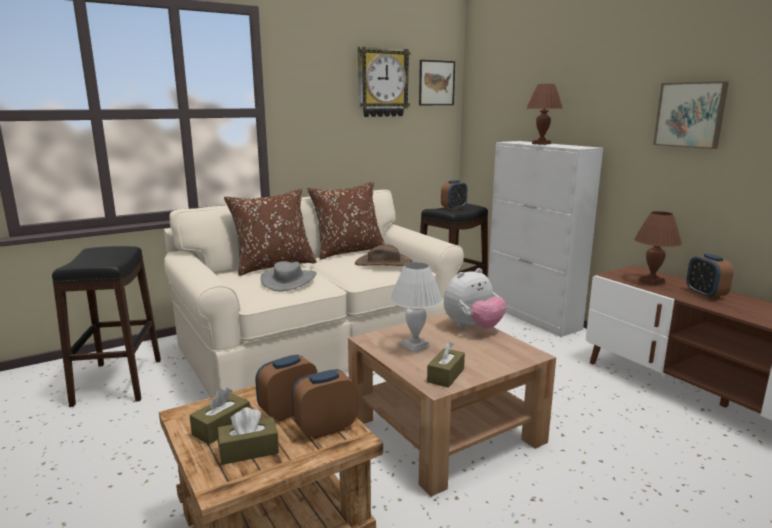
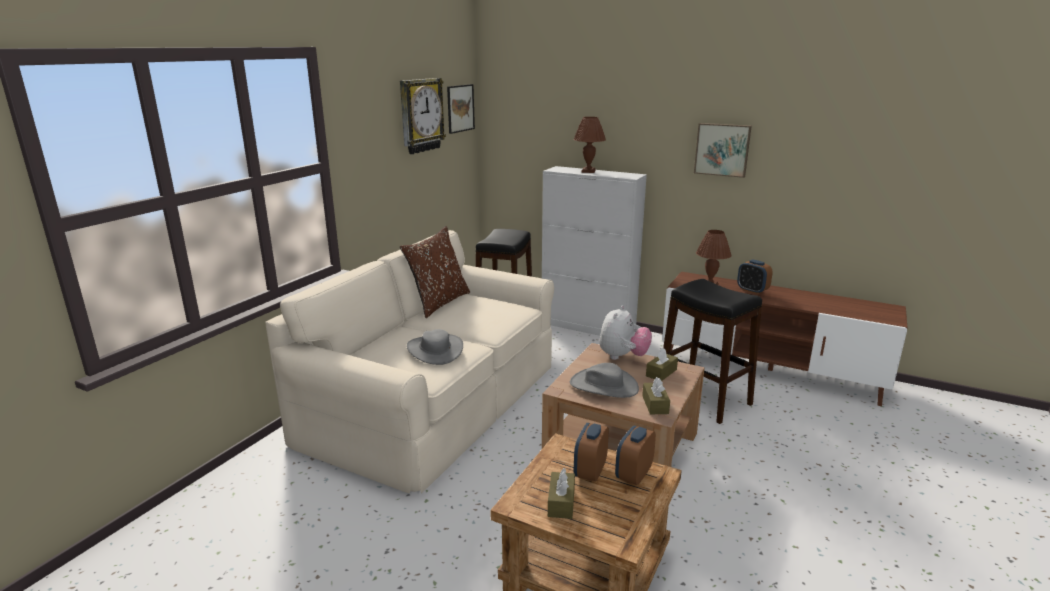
camera: 30 degrees left, 5 degrees up
(118, 381) = (271, 506): black stool -> black stool (703, 398)
(249, 450) = (606, 511): brown tissue box -> brown tissue box (661, 373)
(273, 266) = (391, 336): brown pillow -> none
(384, 263) = (492, 310): brown hat -> none
(416, 346) = (604, 385): white table lamp -> grey hat
(453, 208) = (503, 237): alarm clock -> none

